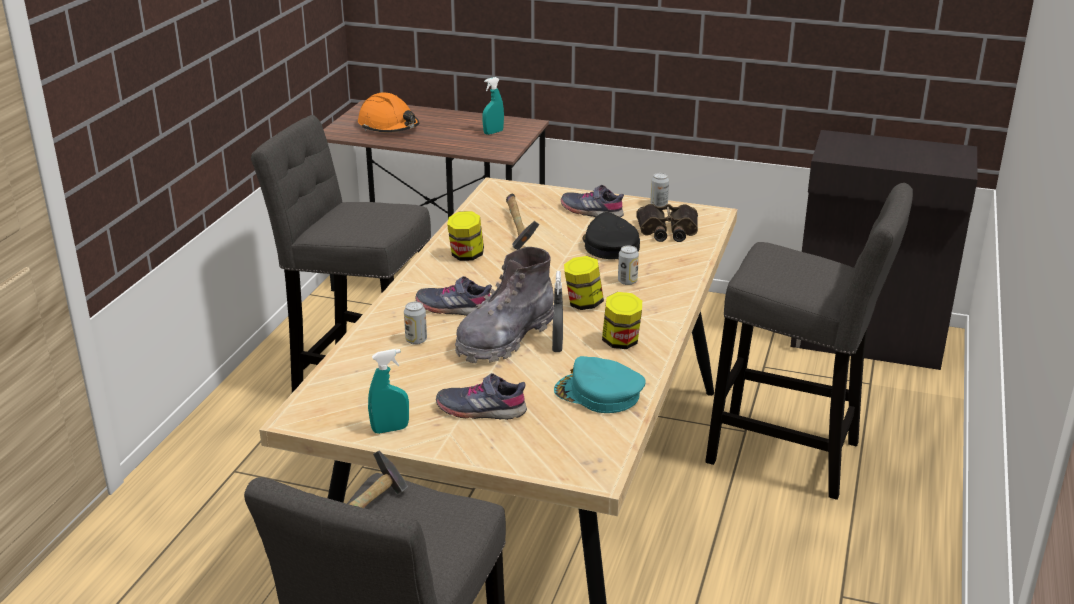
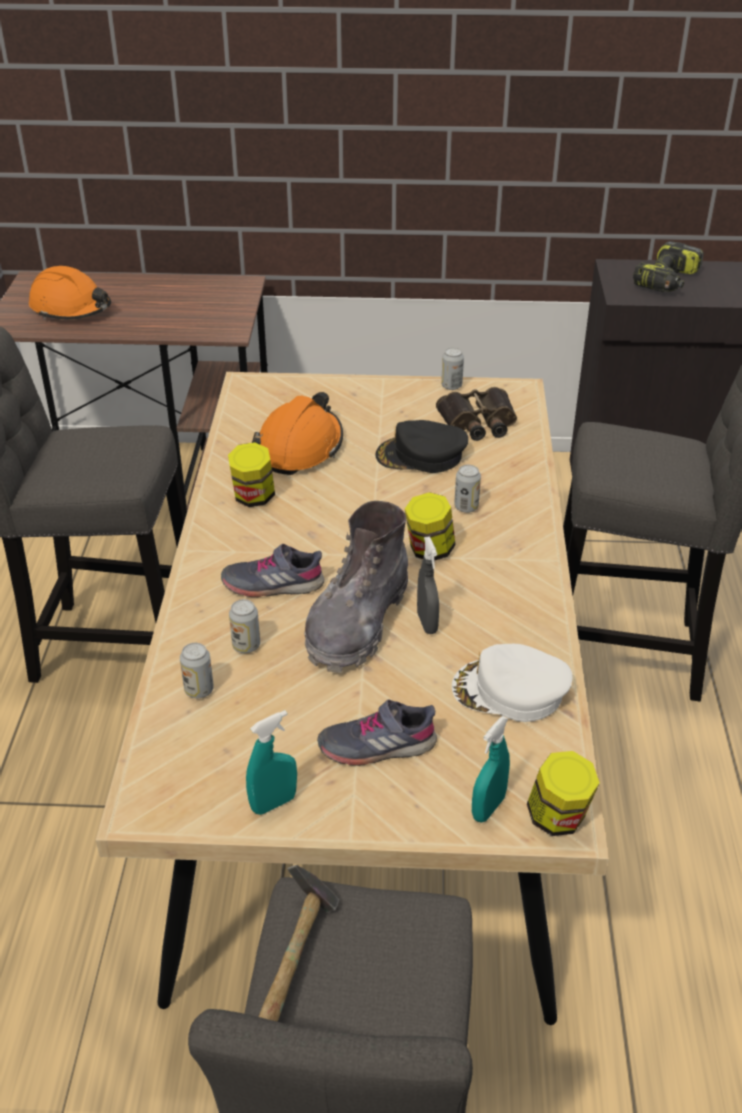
camera: 15 degrees left, 10 degrees up
(369, 360) = (199, 690): none -> can
(493, 132) = (206, 302): turquoise spray bottle -> turquoise spray bottle (488, 808)
(517, 230) = (300, 448): hammer -> orange hard hat
(592, 211) = (377, 406): grey shoe -> none
(598, 394) = (510, 691): turquoise cap -> white cap
(609, 245) = (421, 455): black cap -> black cap turned 60 degrees counterclockwise
(621, 342) = (500, 603): jar -> jar (558, 818)
(874, 150) = (667, 281): none -> power drill

